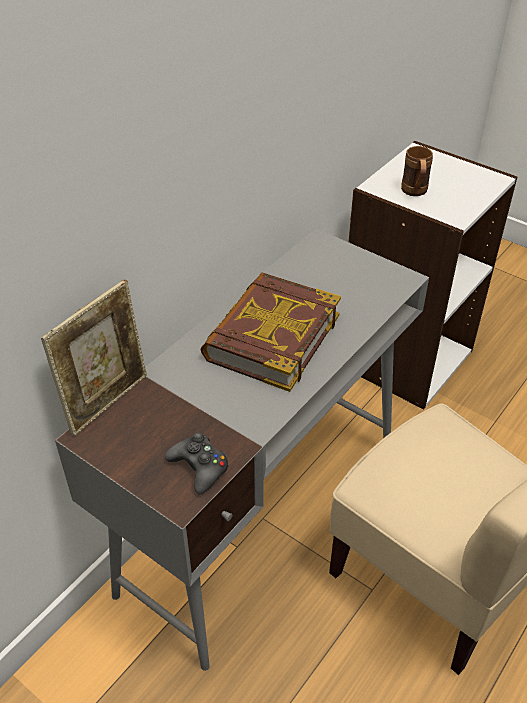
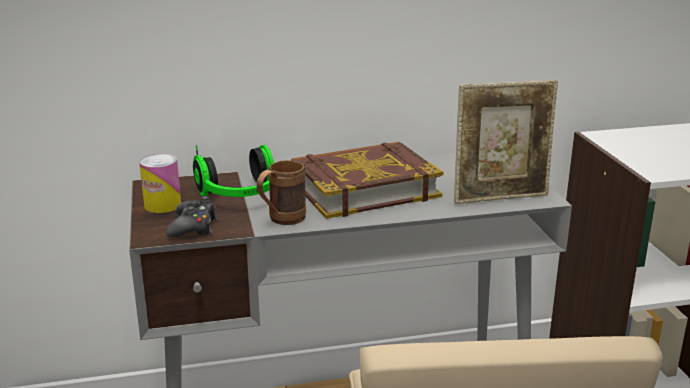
camera: 40 degrees right, 20 degrees down
(108, 401) = (193, 176): picture frame -> picture frame (500, 197)
(134, 456) = (162, 205): none -> can
(185, 403) = (241, 195): none -> headphones
(414, 193) = (636, 148): brown mug -> brown mug (281, 220)

